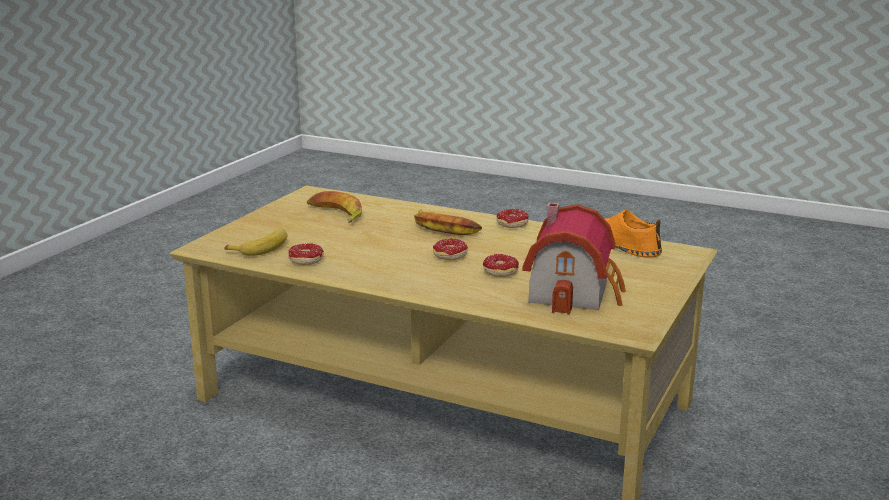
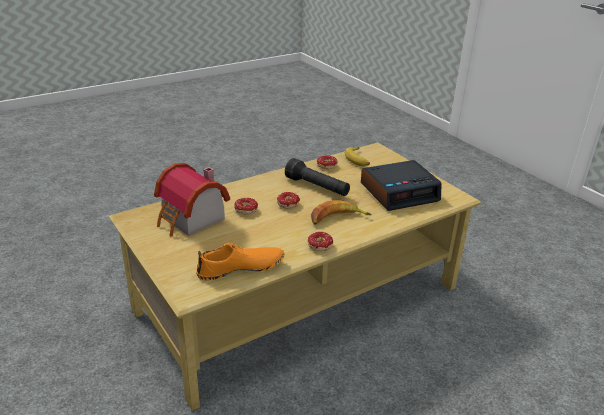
camera: 120 degrees right, 10 degrees up
(335, 214) = (399, 192): banana -> alarm clock
(382, 251) = (317, 187): none -> black flashlight

